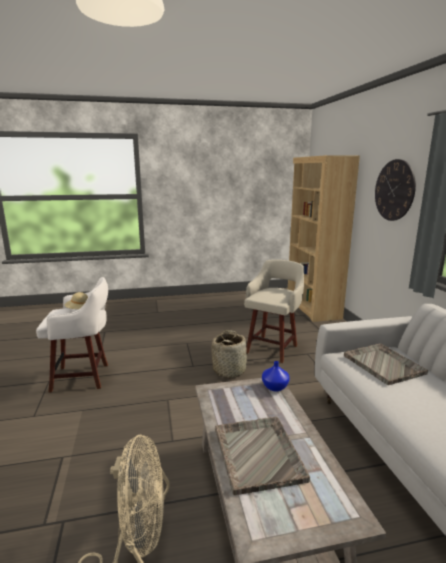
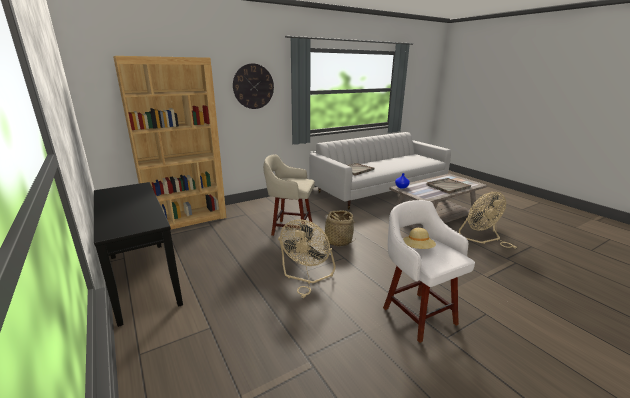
camera: 110 degrees left, 5 degrees up
(180, 342) = (304, 276): none -> beige fan
(222, 298) = (142, 279): none -> black console table

